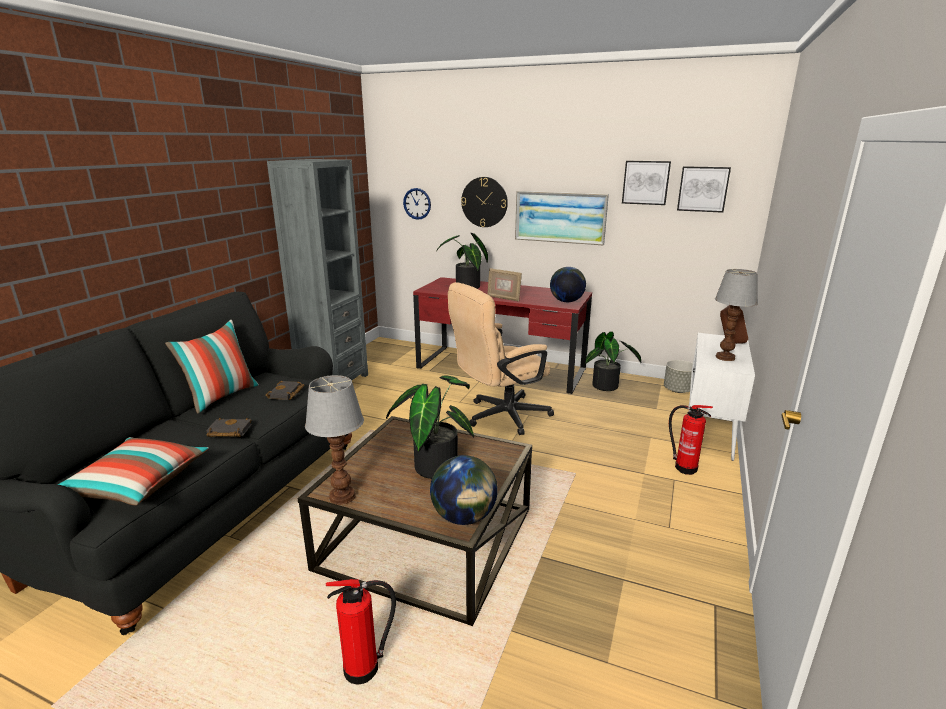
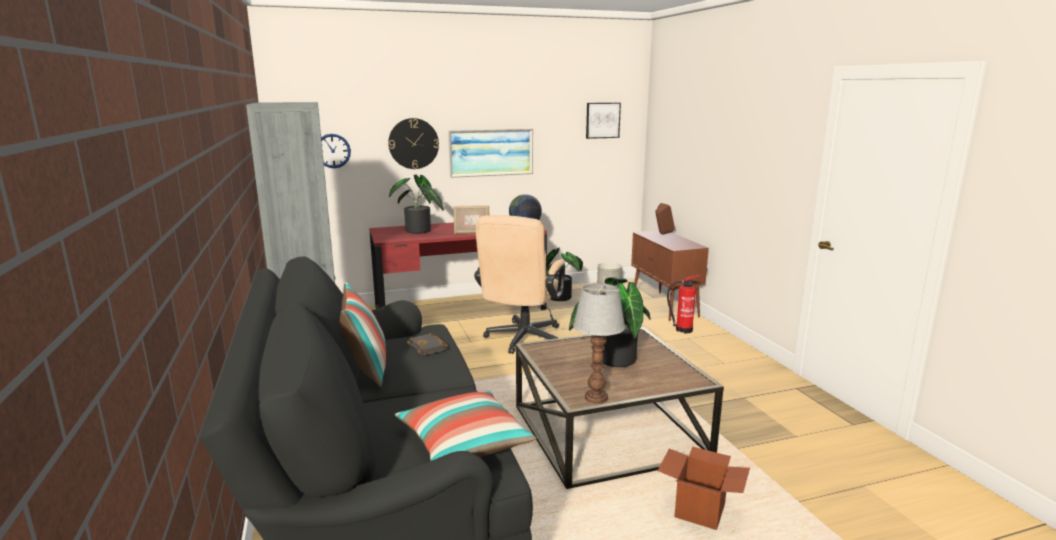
camera: 40 degrees left, 5 degrees down
(228, 431) = (443, 387): black book -> none
(365, 668) = (700, 511): fire extinguisher -> cardboard box
(464, 517) = (689, 375): globe -> none
(645, 182) = (560, 117): picture -> none
(709, 433) = (664, 306): white cabinet -> brown cabinet
(726, 357) = (677, 242): table lamp -> none

